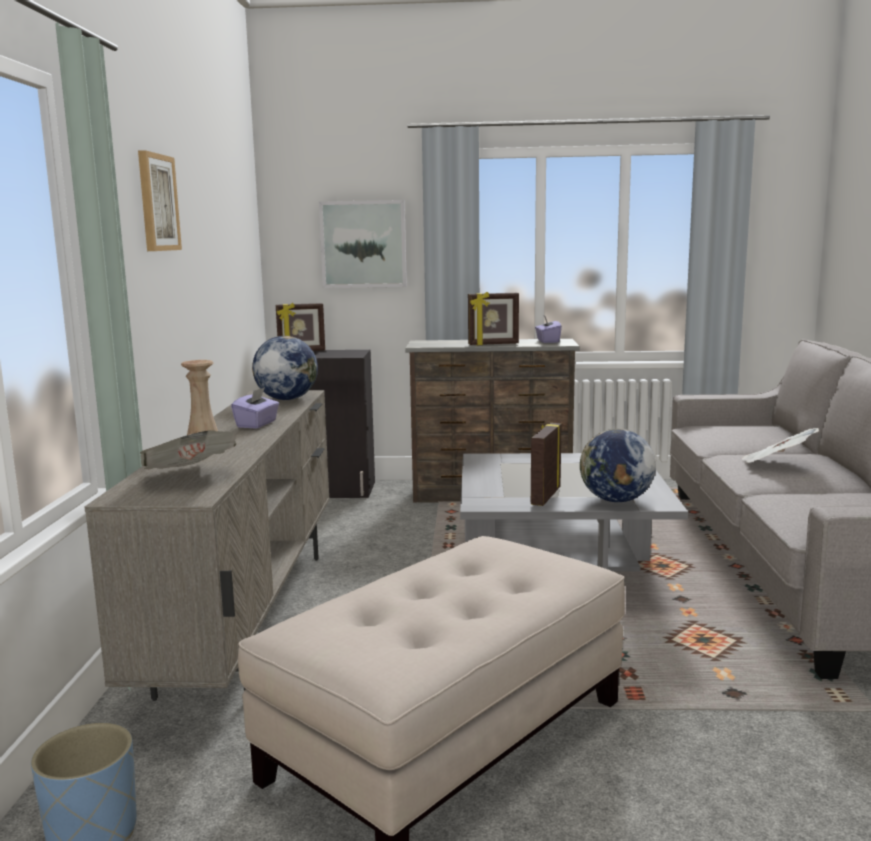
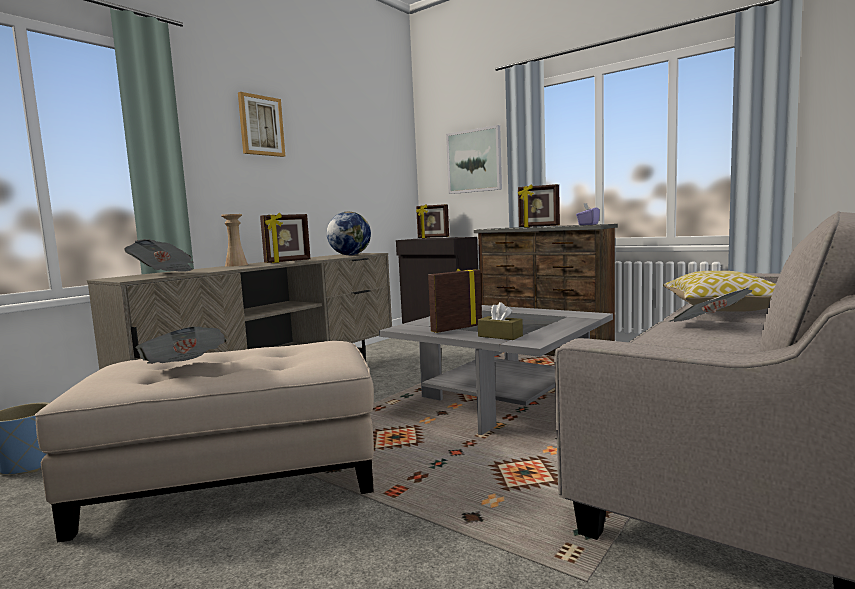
camera: 35 degrees right, 5 degrees down
(257, 424) = (288, 261): purple tissue box -> picture frame
(435, 615) = (185, 369): none -> newspaper
(615, 500) = (500, 336): globe -> brown tissue box
(736, 437) = (725, 308): none -> pillow

